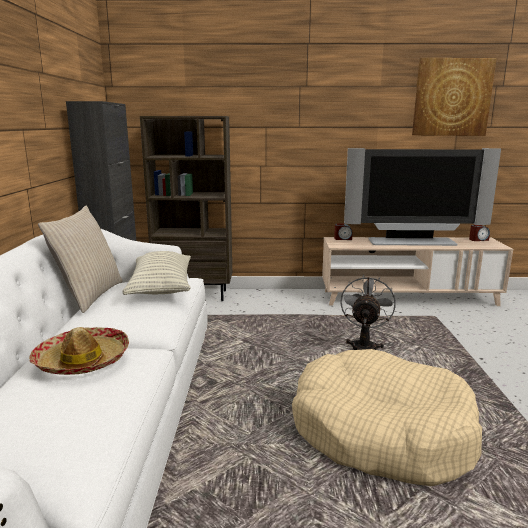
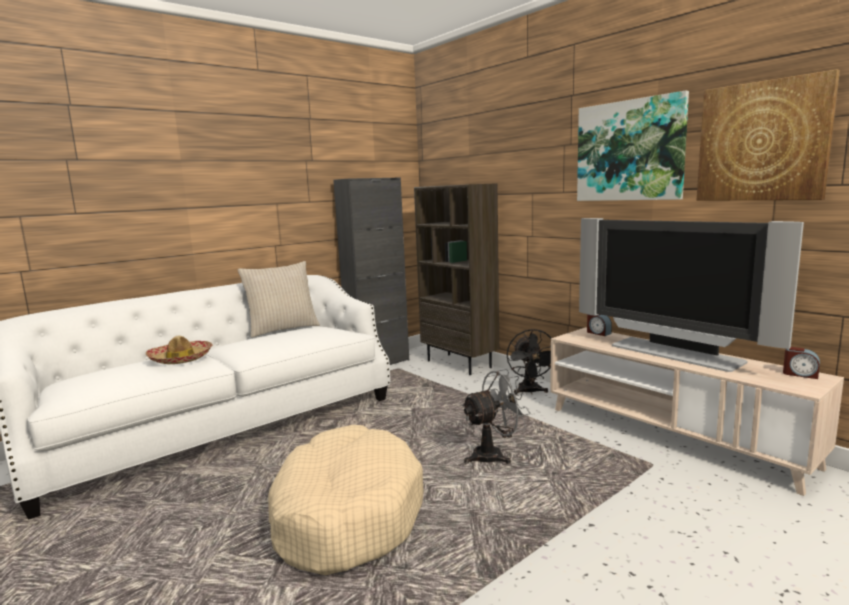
camera: 50 degrees right, 5 degrees down
(161, 288) = (321, 334): pillow -> none
(290, 299) = (530, 392): none -> black fan
(361, 96) = (629, 151): none -> picture

